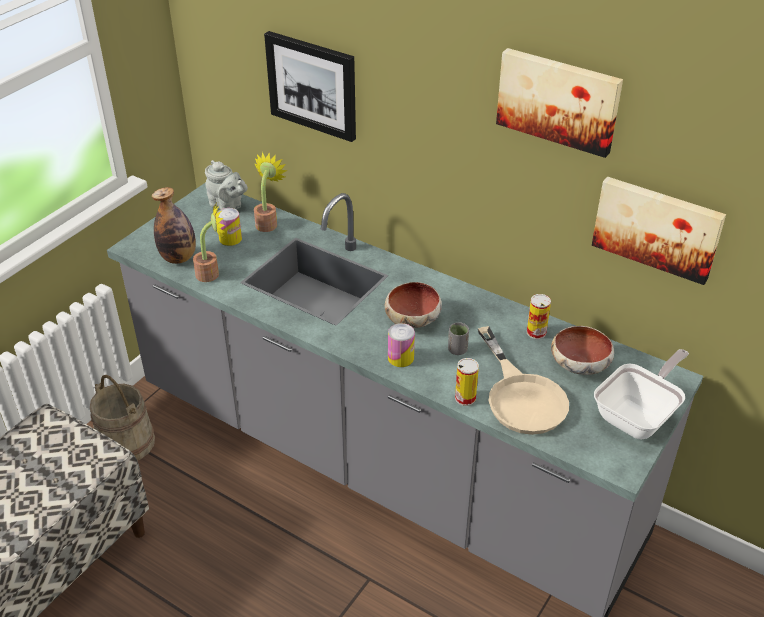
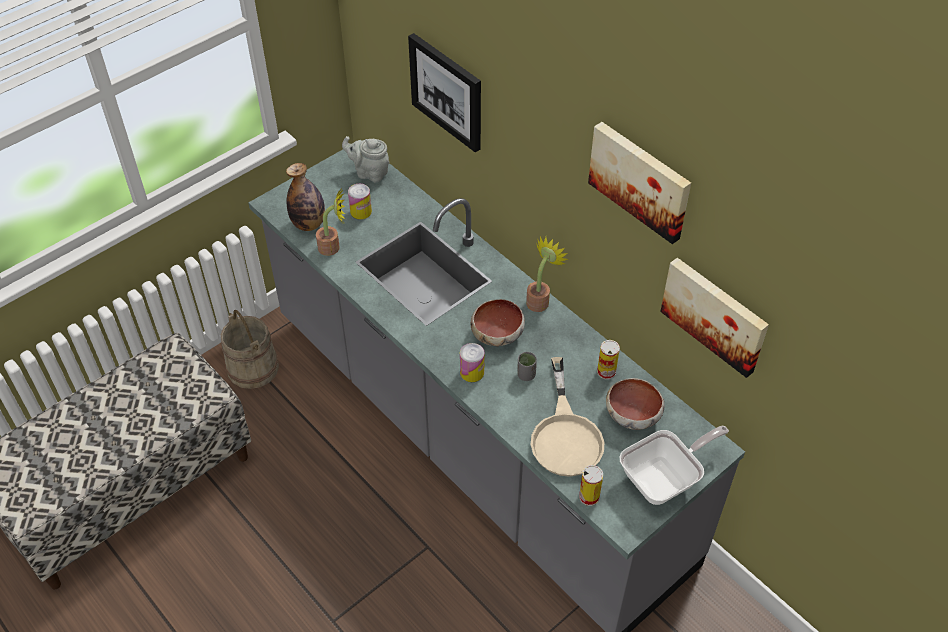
camera: 15 degrees right, 10 degrees up
(227, 205) = (369, 173): grey teapot -> grey teapot turned 150 degrees clockwise
(268, 223) = (401, 200): potted plant -> potted plant (540, 300)
(465, 398) = (514, 426): can -> can (589, 497)

